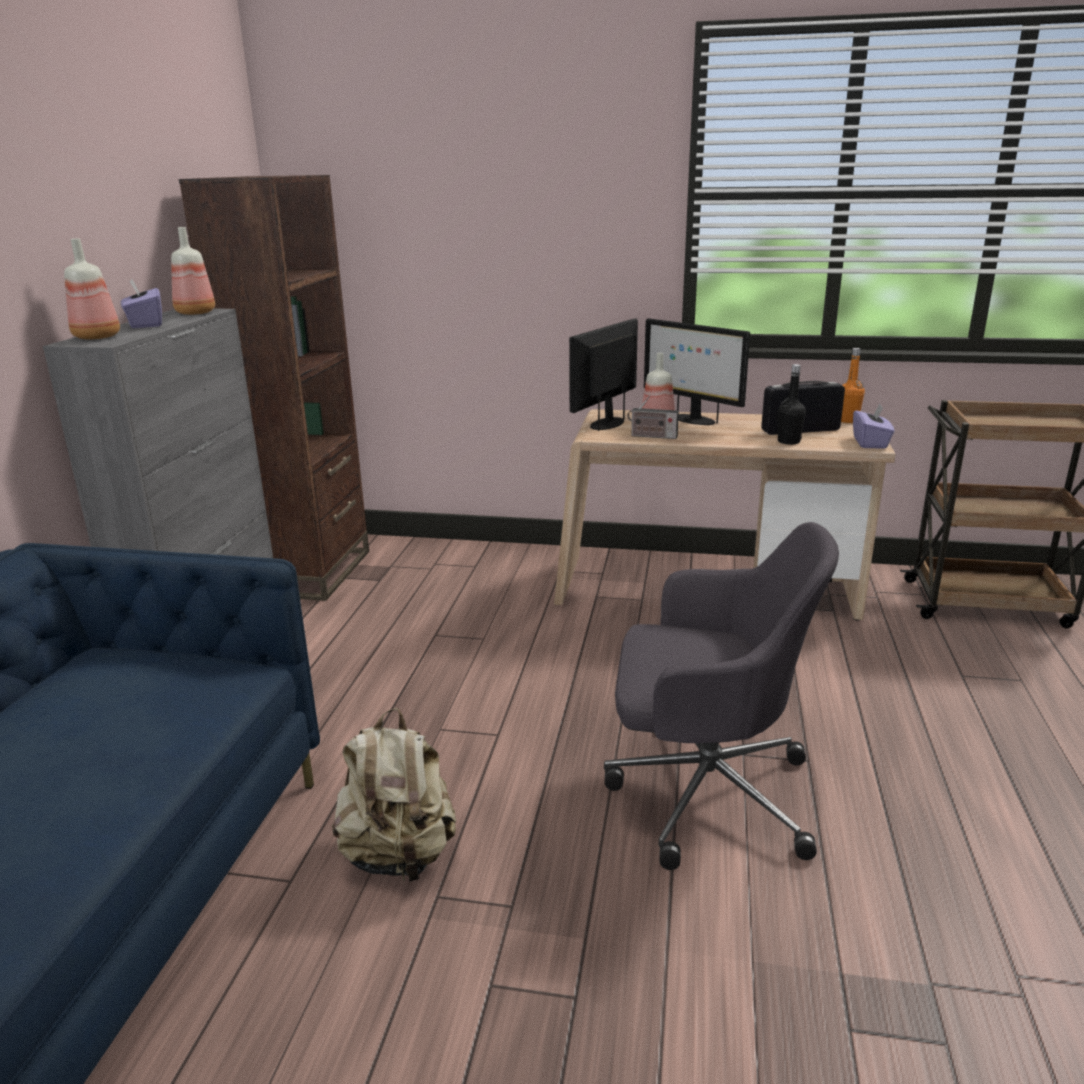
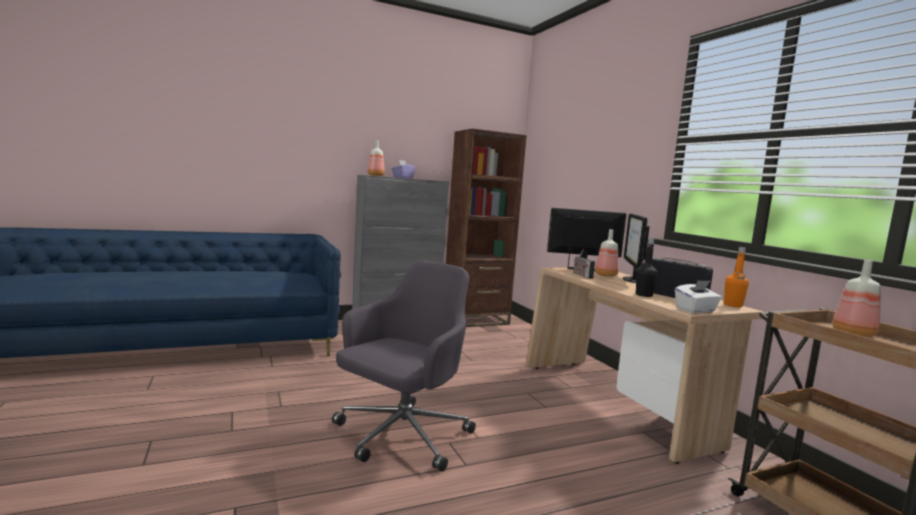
camera: 55 degrees right, 15 degrees down
(195, 313) = (431, 179): bottle -> bottle (852, 334)
(399, 855) = (298, 379): beige backpack -> none
(704, 792) = (401, 436): grey office chair -> grey office chair turned 120 degrees counterclockwise
(870, 443) = (696, 310): purple tissue box -> white tissue box

